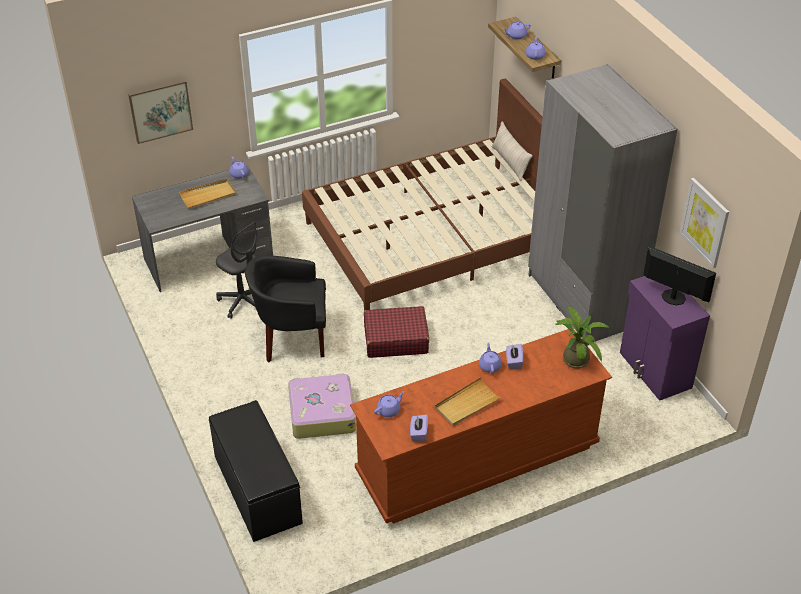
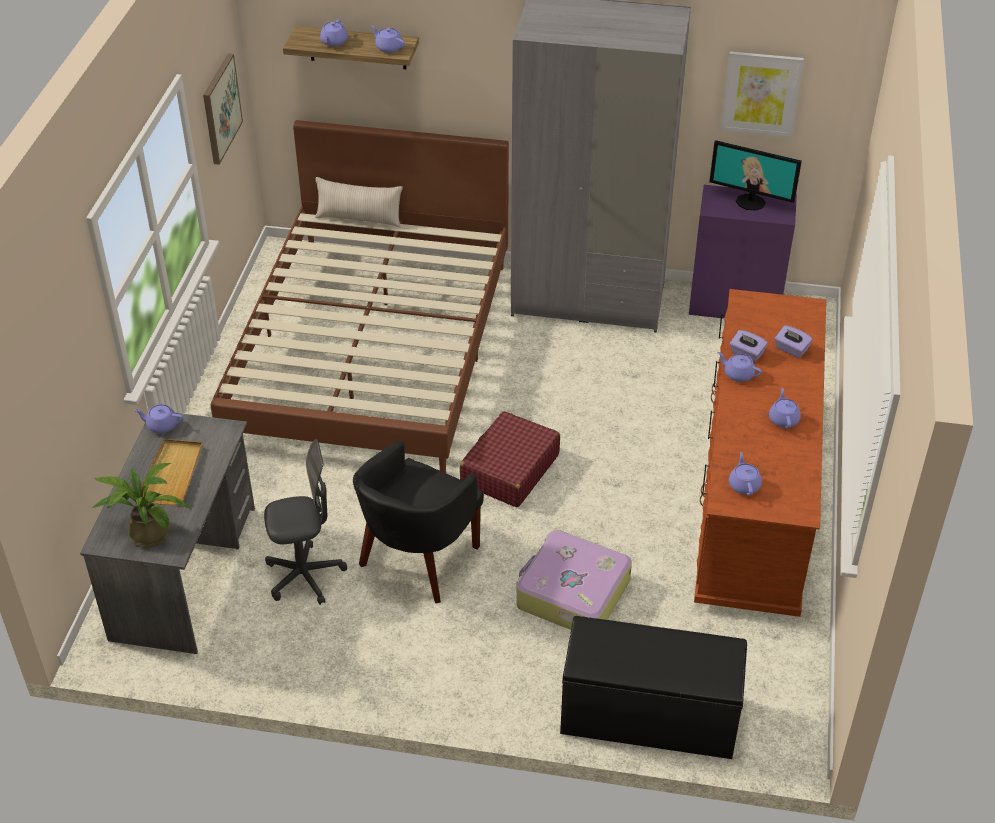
camera: 55 degrees left, 0 degrees up
(160, 110) = (53, 397): picture -> picture (220, 108)
(418, 433) = (799, 478): purple tissue box -> purple tissue box (791, 349)
(467, 404) = (783, 419): beige tray -> purple teapot
(575, 357) = (777, 308): potted plant -> potted plant (146, 532)
(673, 297) = (751, 202): monitor -> monitor turned 135 degrees counterclockwise

